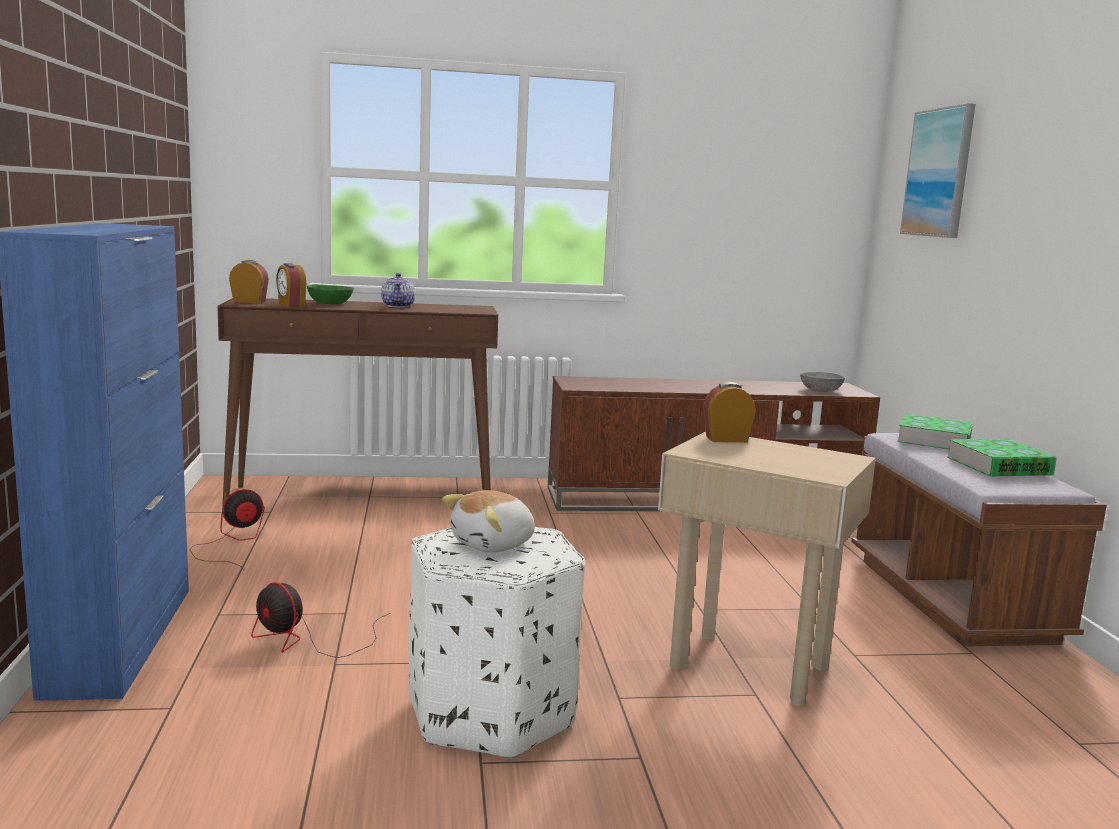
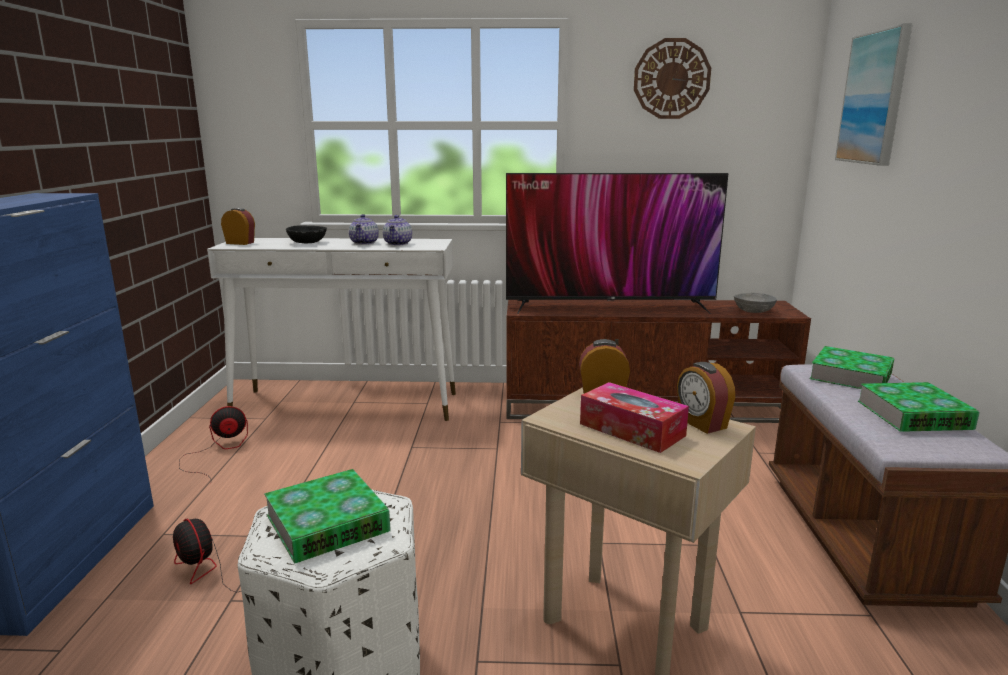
camera: 10 degrees right, 5 degrees up
(291, 305) = (270, 245): alarm clock -> alarm clock (701, 423)
(329, 304) = (307, 242): green bowl -> black bowl
(363, 499) = (347, 405): brown console table -> white console table
(438, 308) = (398, 243): none -> teapot
(494, 544) = (327, 523): plush toy -> book
(669, 384) = (609, 306): none -> television
(731, 143) = (671, 79): none -> wall clock
(768, 459) = (632, 430): none -> tissue box

